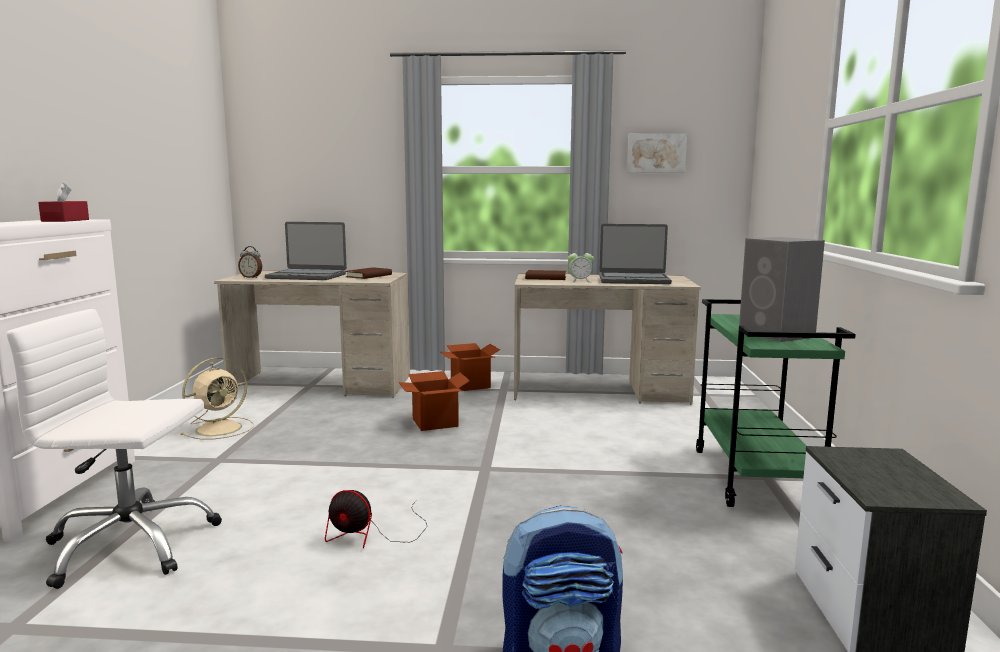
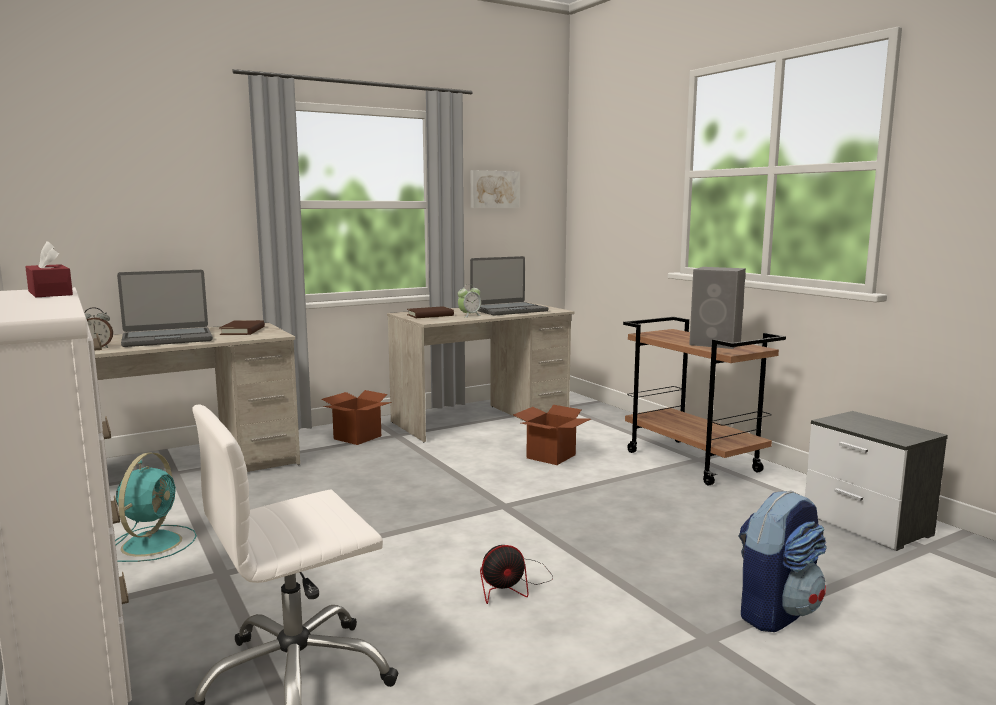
camera: 35 degrees left, 0 degrees up
(221, 428) = (153, 543): beige fan -> turquoise fan
(435, 423) = (388, 479): cardboard box -> cardboard box (551, 456)
(756, 478) = (694, 462): green cart -> brown cart

